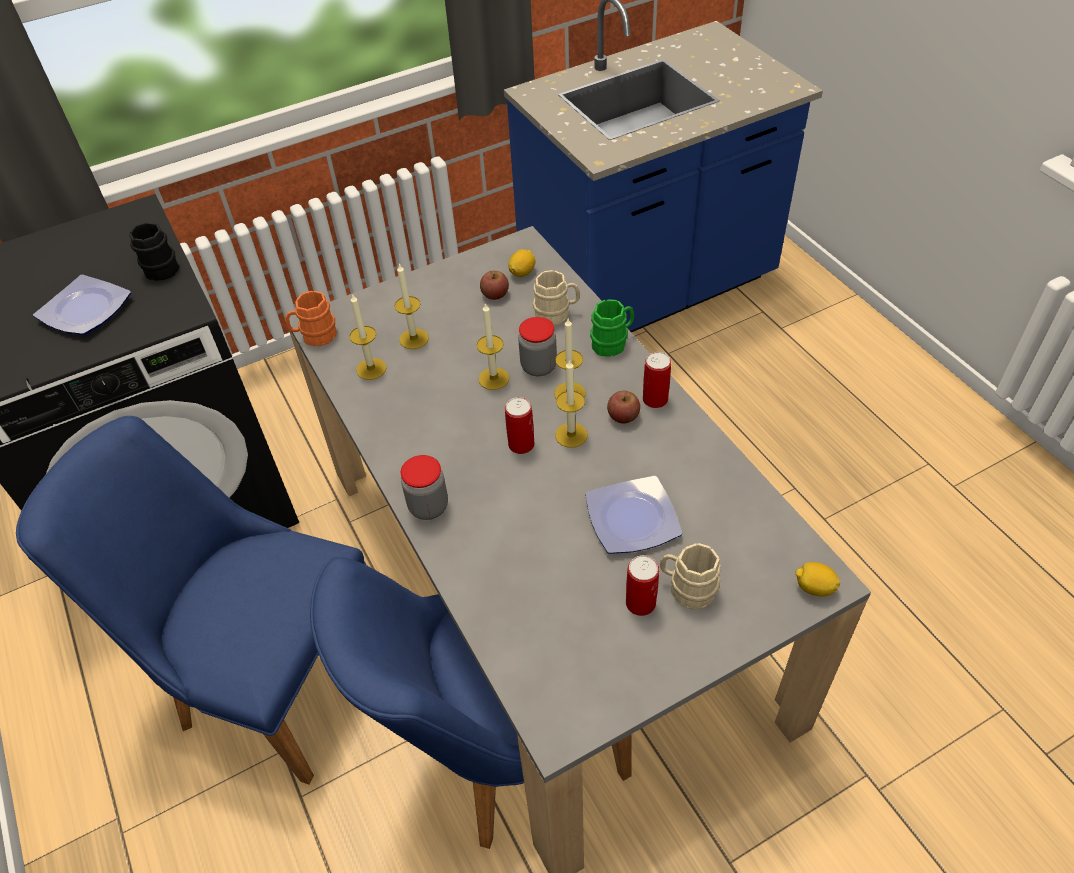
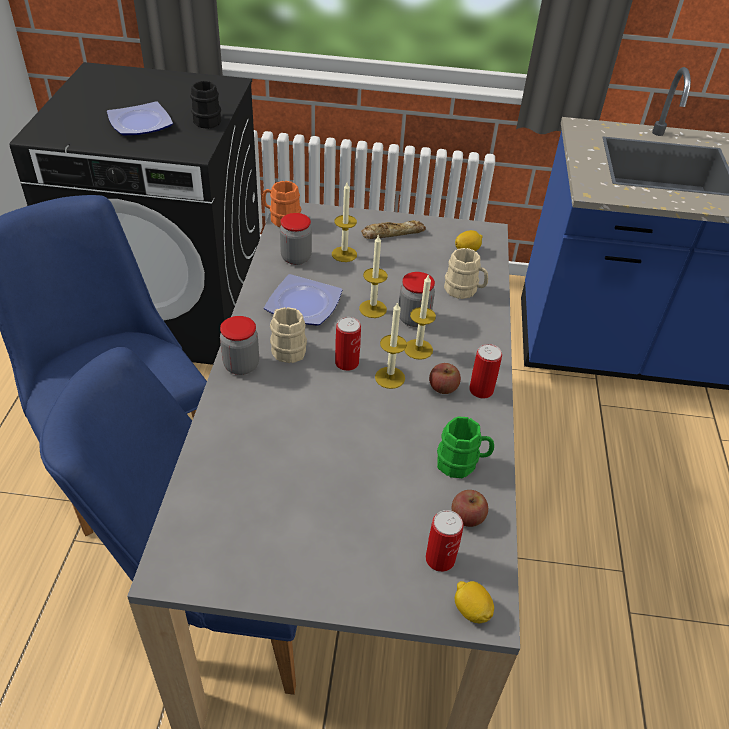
camera: 30 degrees right, 5 degrees down
(371, 369) = (296, 258): candle -> jar
(438, 292) = (392, 233): none -> bread
(495, 294) = (431, 255): apple -> apple (467, 517)
(613, 342) = (488, 332): green mug -> green mug (462, 463)
(634, 520) = (376, 464): plate -> plate (304, 305)
(640, 603) = (319, 525): can -> can (440, 559)
(687, 588) = (365, 539): beige mug -> beige mug (286, 348)

